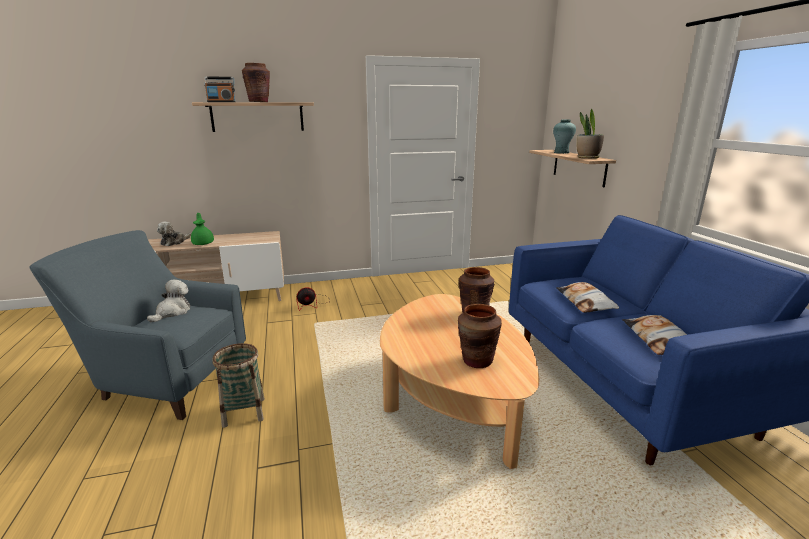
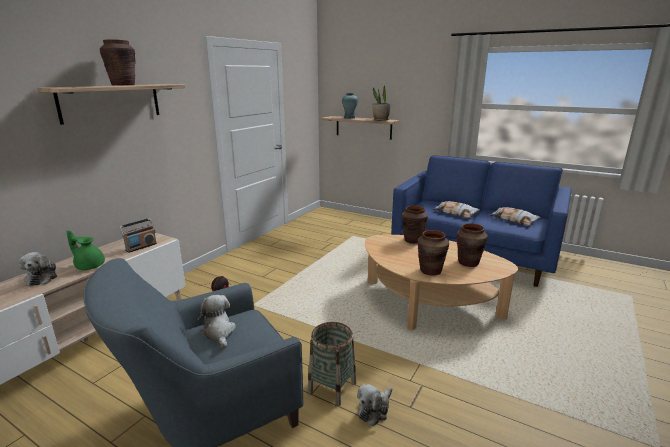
camera: 45 degrees left, 0 degrees up
(221, 102) = (76, 86): radio -> radio (141, 247)
(234, 448) = (374, 409): none -> plush toy
(414, 348) = (430, 271): none -> brown vase

